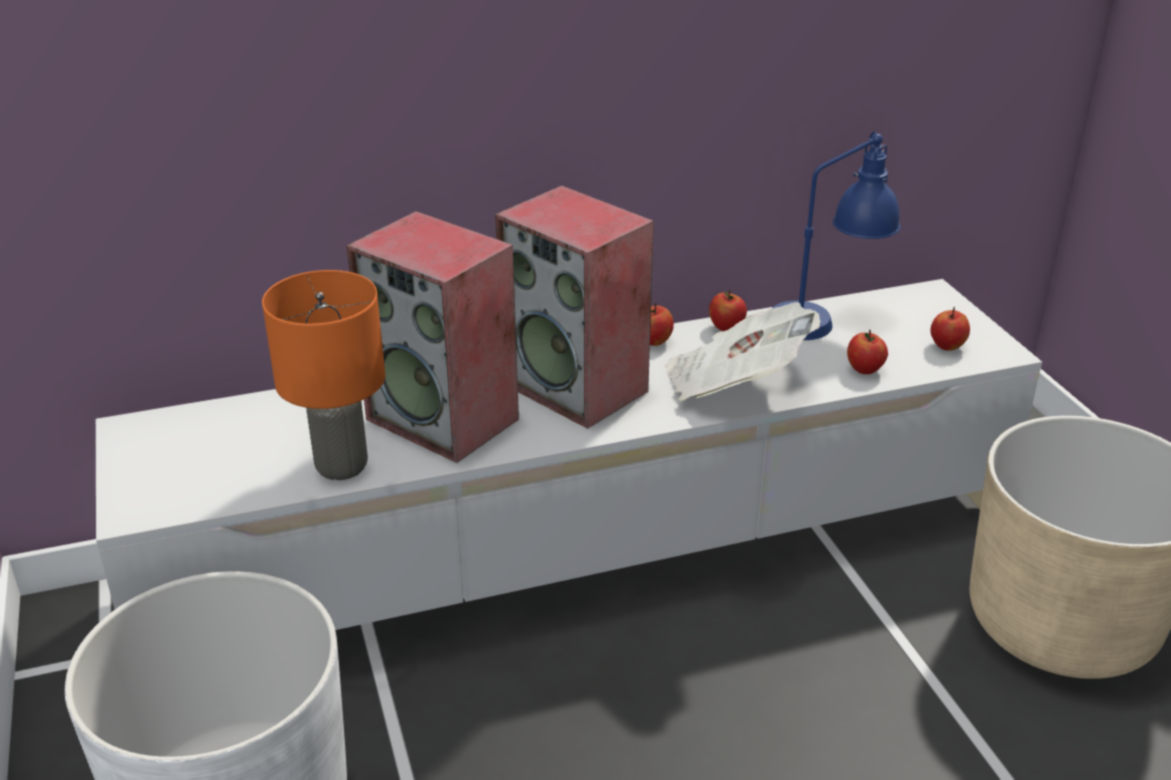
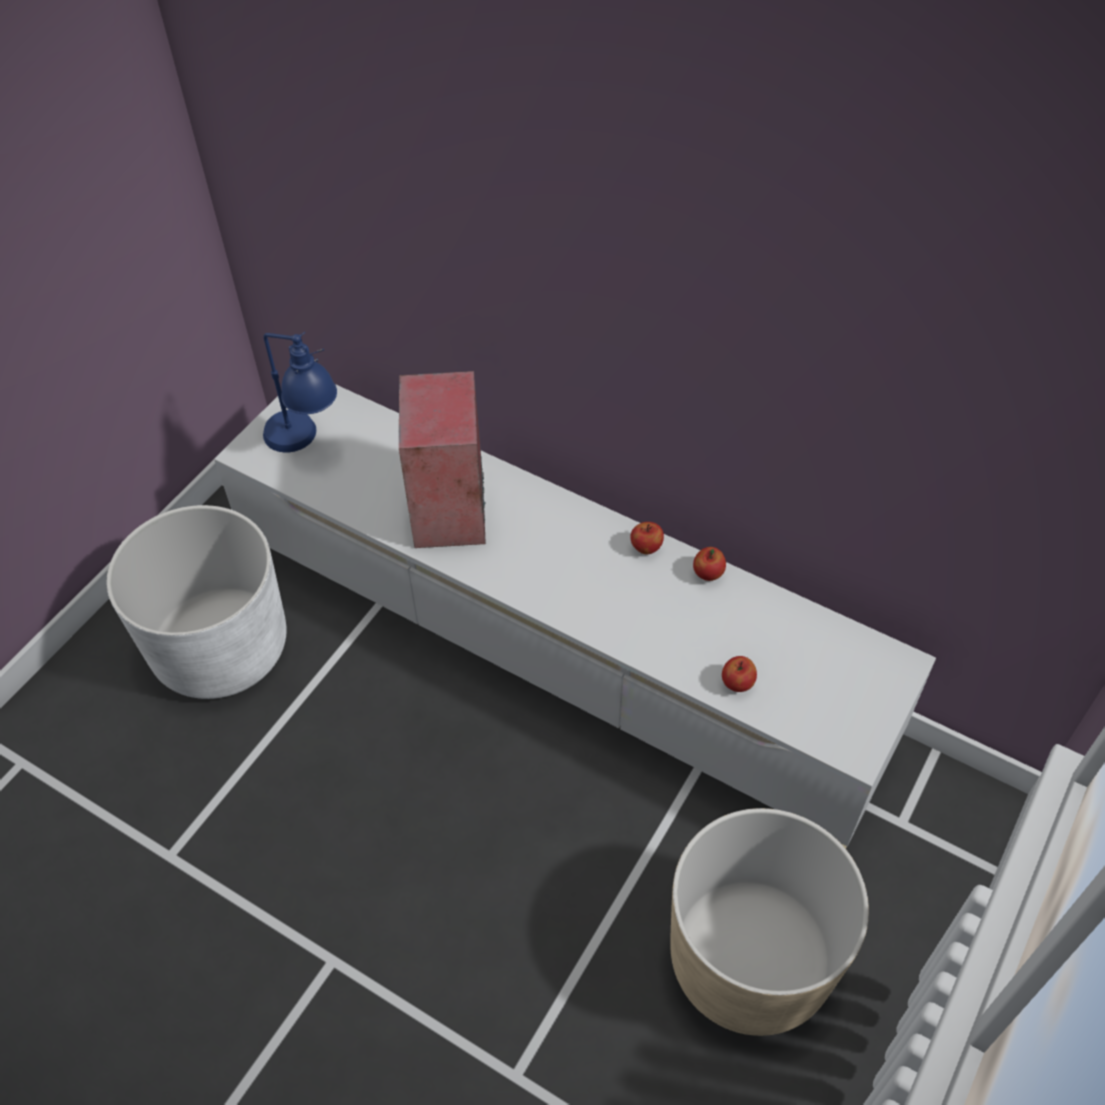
camera: 50 degrees right, 20 degrees up
(343, 465) = (363, 502): orange table lamp -> none
(577, 387) = (549, 547): speaker -> none
(734, 385) = (638, 623): newspaper -> none
(826, 320) = (783, 623): blue table lamp -> blue table lamp (307, 443)
(947, 346) = (827, 715): apple -> none

